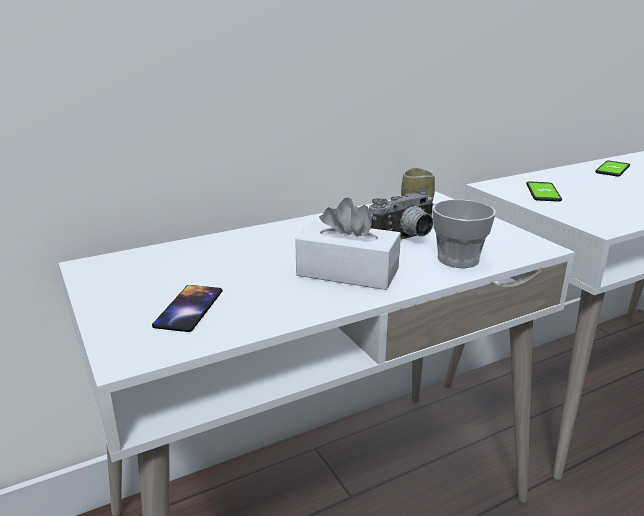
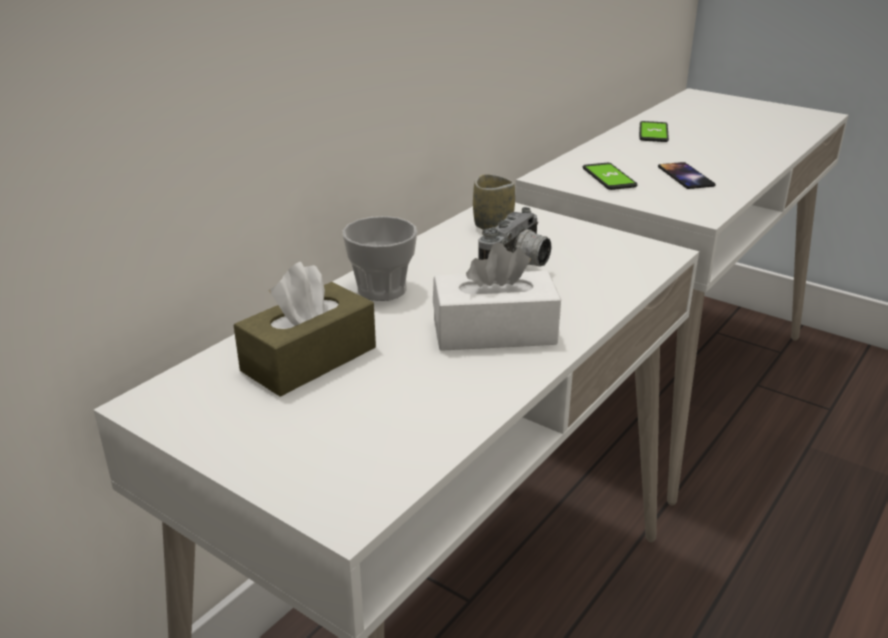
camera: 25 degrees left, 5 degrees up
(189, 308) = (354, 428): phone -> phone (685, 176)
(206, 262) = (309, 359): none -> brown tissue box
(458, 259) = (596, 287): cup -> cup (382, 289)

